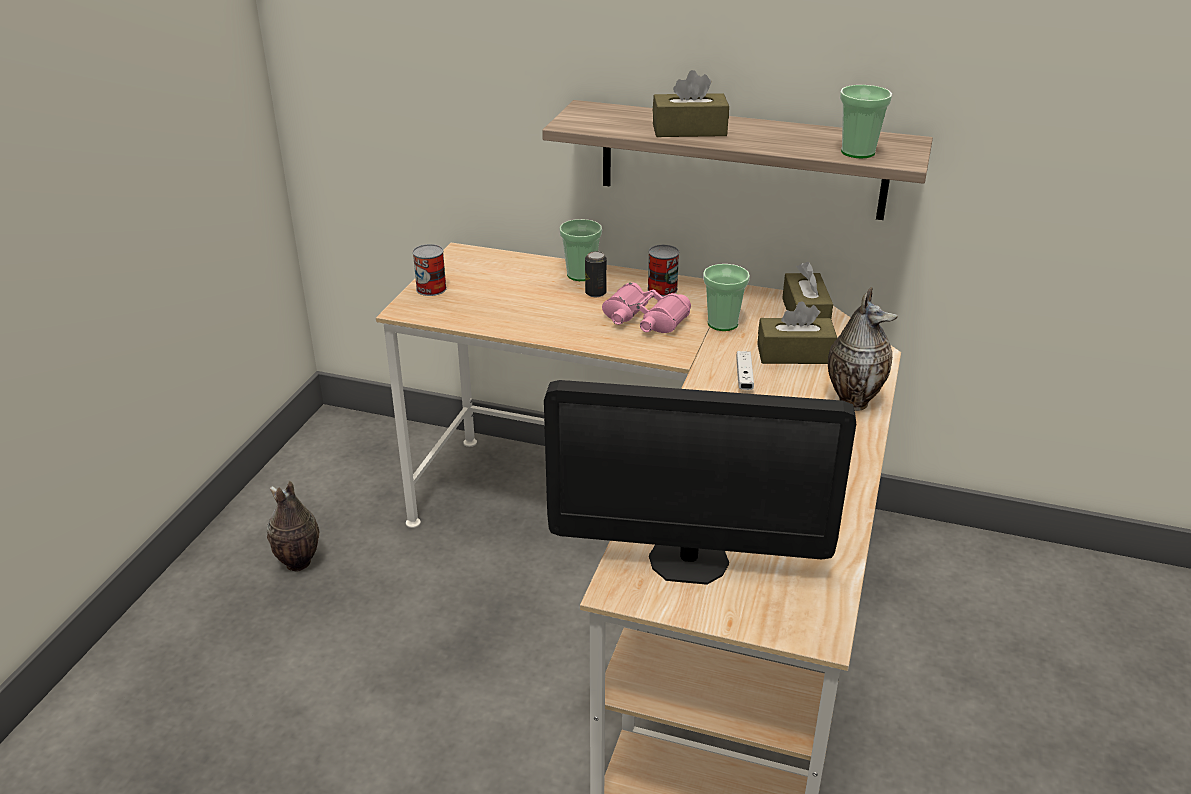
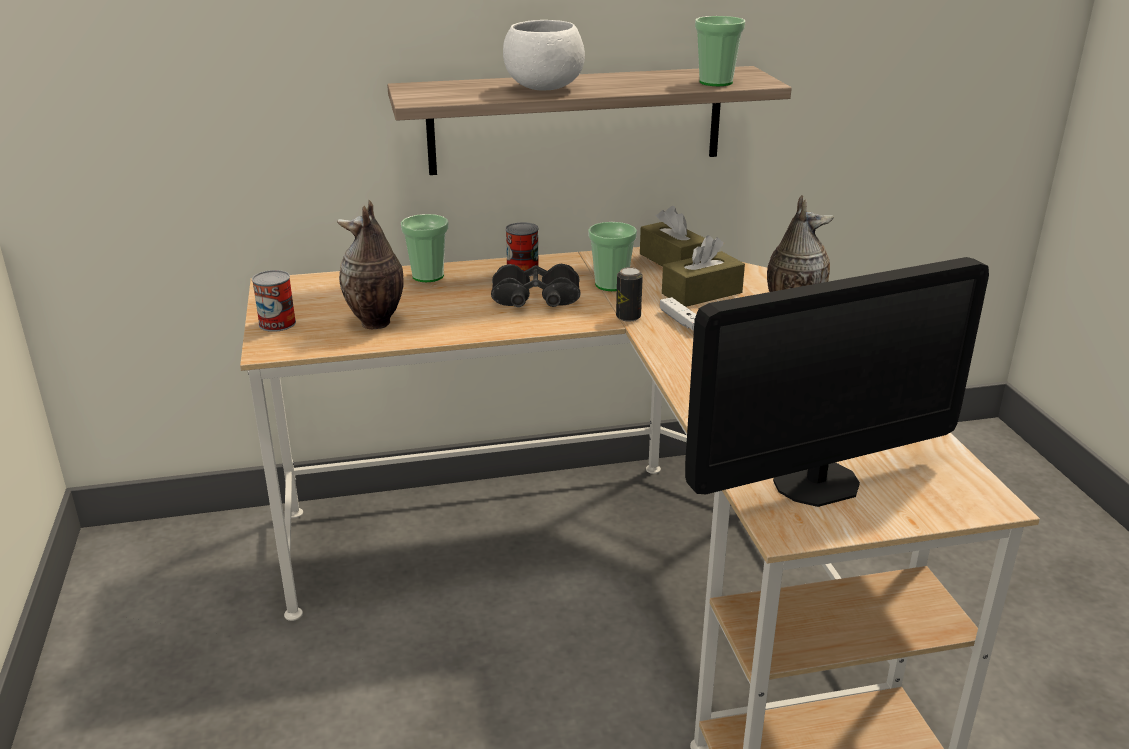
camera: 30 degrees left, 5 degrees down
(298, 563) = (183, 709): vase -> vase (376, 323)
(595, 293) = (461, 288): can -> can (628, 317)
(644, 320) = (536, 299): pink binoculars -> black binoculars
(689, 130) = (543, 88): brown tissue box -> white bowl

